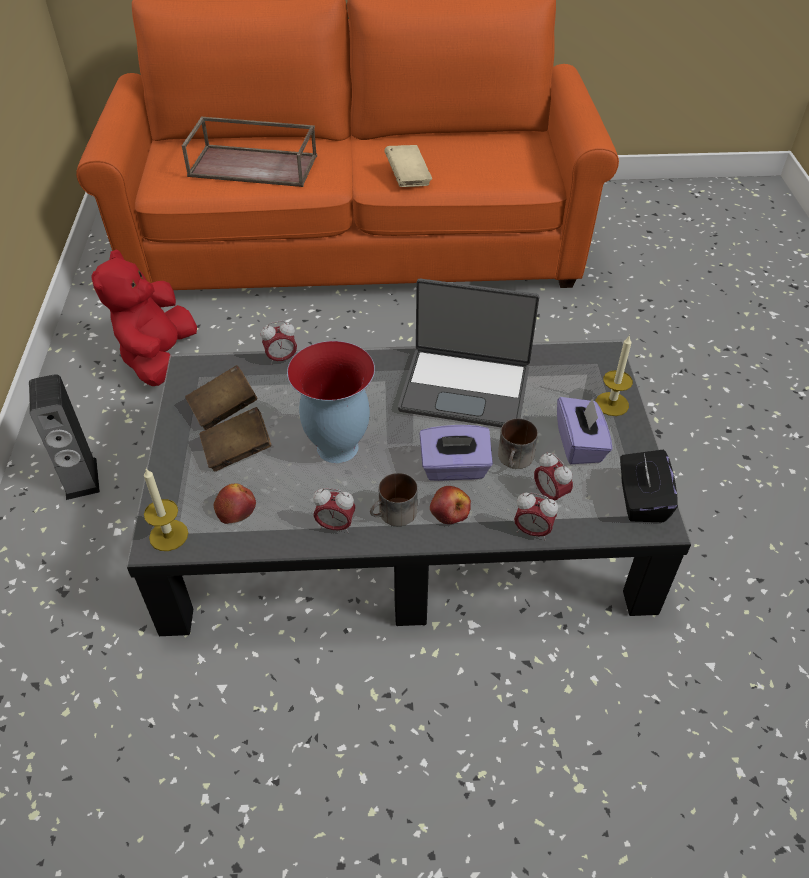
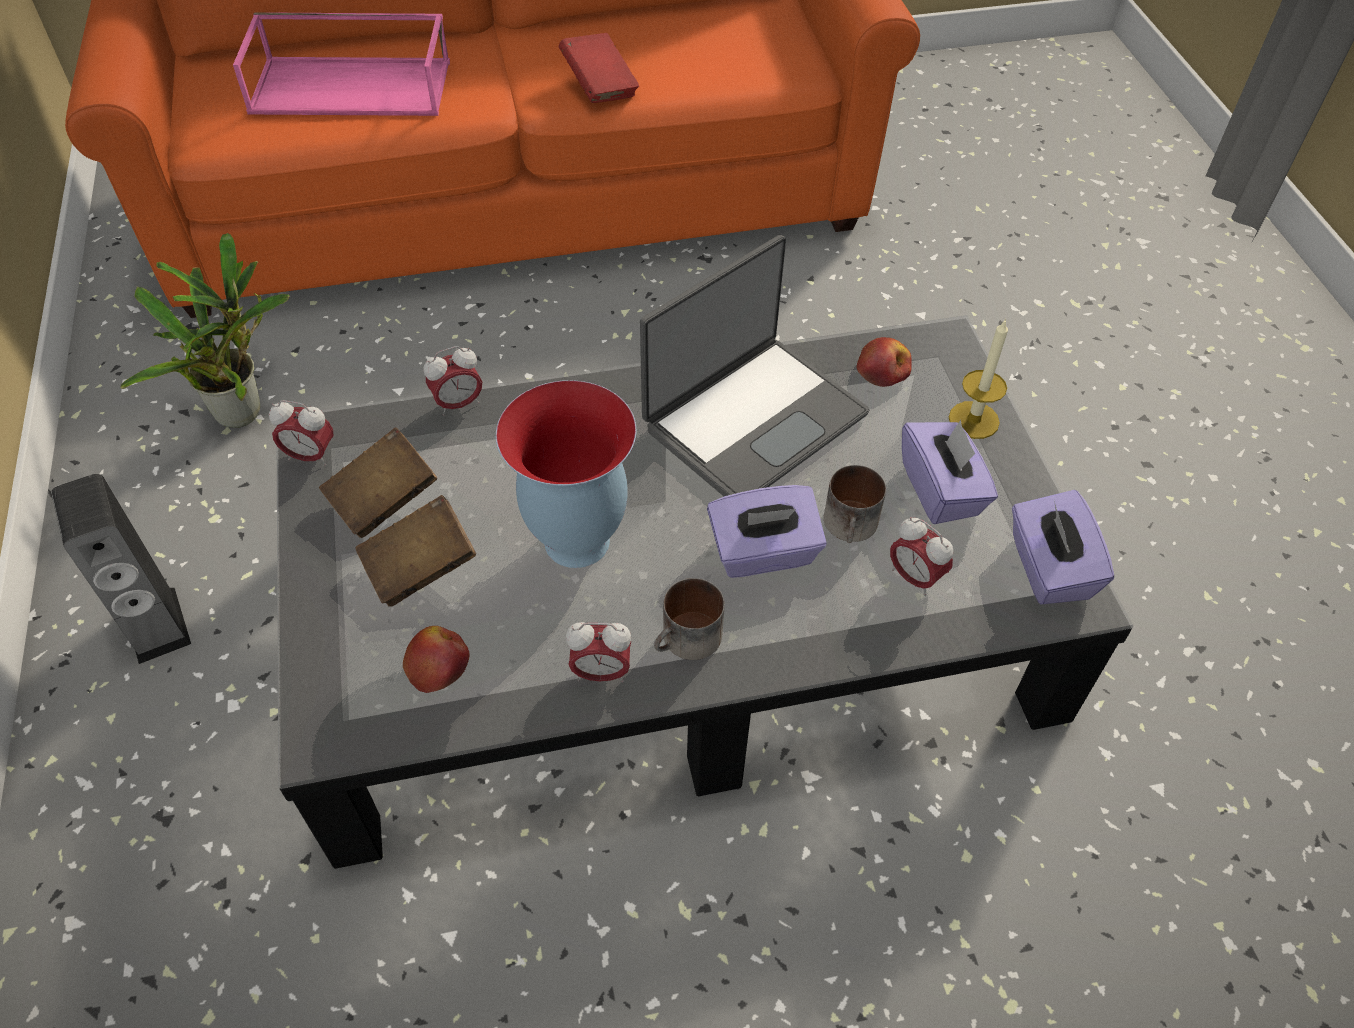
camera: 10 degrees left, 5 degrees up
(159, 358) = (244, 409): red plush toy -> potted plant
(168, 535) = (338, 725): candle -> none
(255, 165) = (353, 86): brown tray -> pink tray
(408, 178) = (599, 86): beige book -> red book
(450, 511) = (771, 623): apple -> apple (883, 371)
(465, 388) = (752, 419): laptop -> laptop turned 45 degrees counterclockwise
(532, 531) = (901, 640): alarm clock -> alarm clock (310, 456)
(641, 500) = (1048, 569): black tissue box -> purple tissue box

